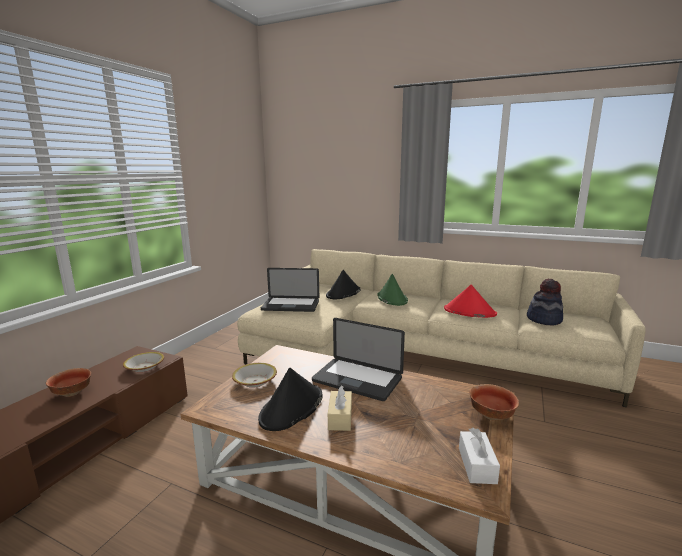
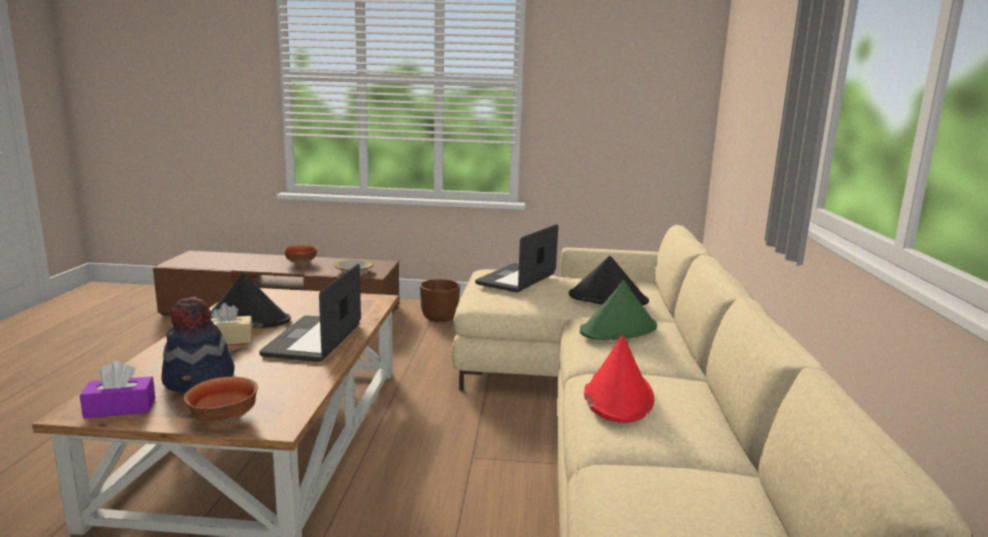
camera: 70 degrees right, 0 degrees up
(195, 371) = (440, 319): none -> brown planter
(255, 381) = (302, 299): bowl -> none
(290, 305) = (516, 279): laptop -> laptop turned 45 degrees clockwise
(477, 465) = (120, 408): white tissue box -> purple tissue box
(544, 319) = (657, 487): hat -> hat (199, 380)

